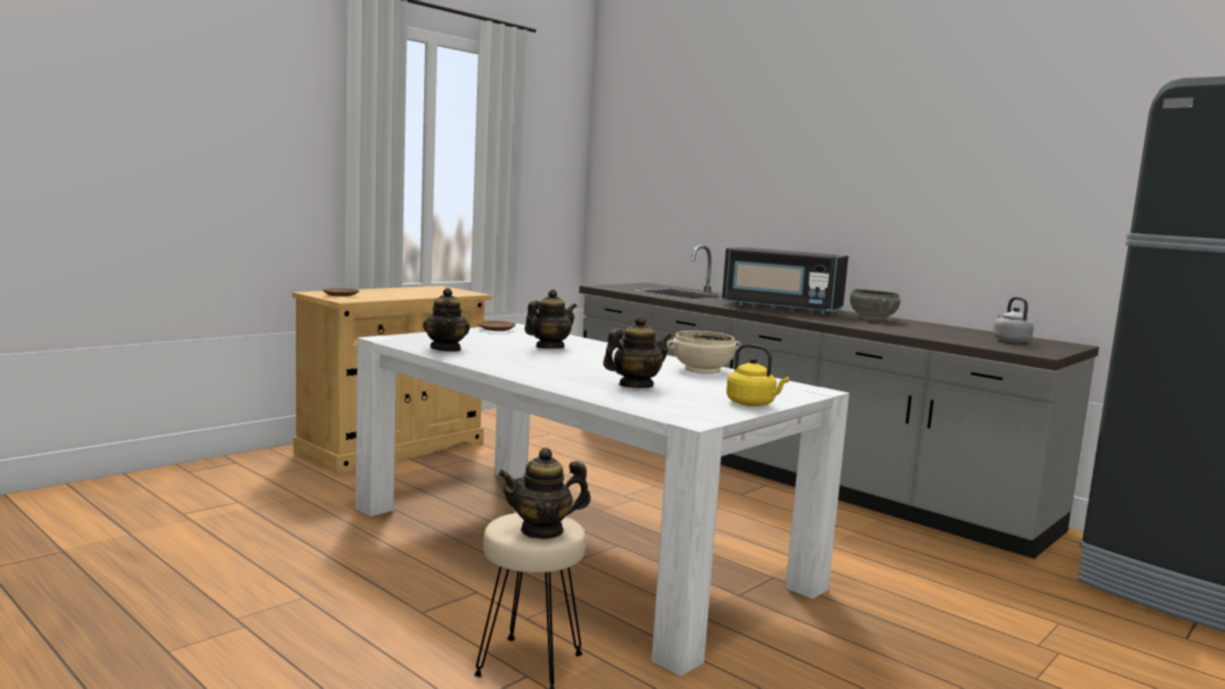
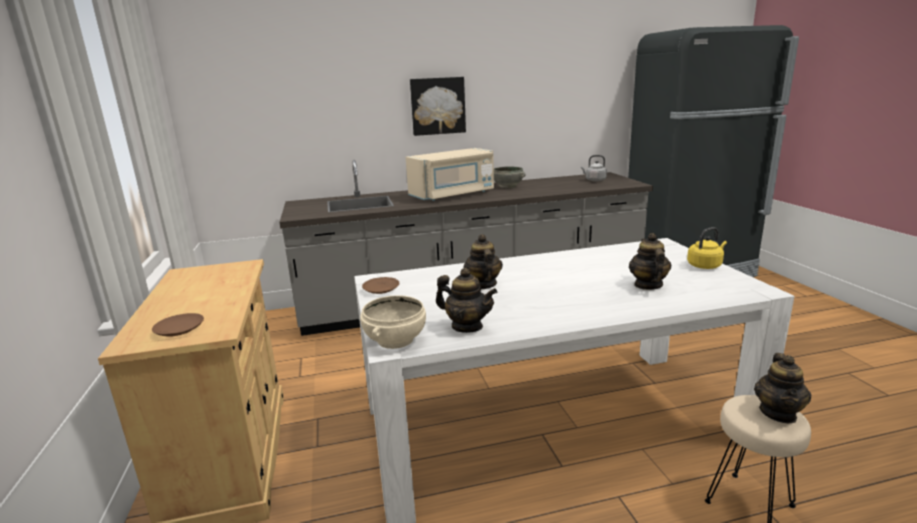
camera: 55 degrees left, 10 degrees up
(702, 370) = (592, 256): beige bowl -> beige bowl (394, 340)
(780, 308) = (453, 195): black microwave -> beige microwave
(826, 194) = (437, 106): none -> picture

